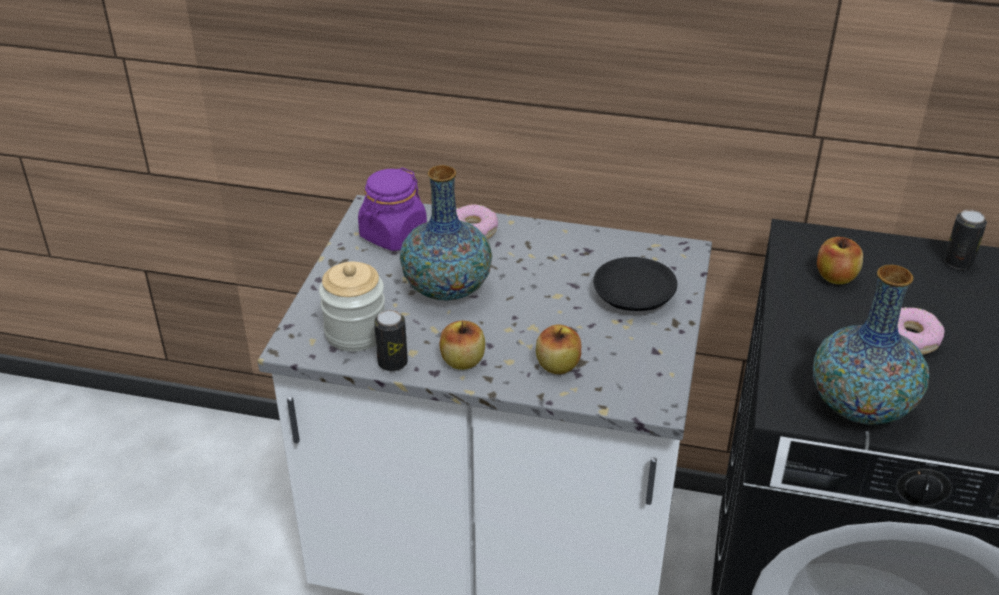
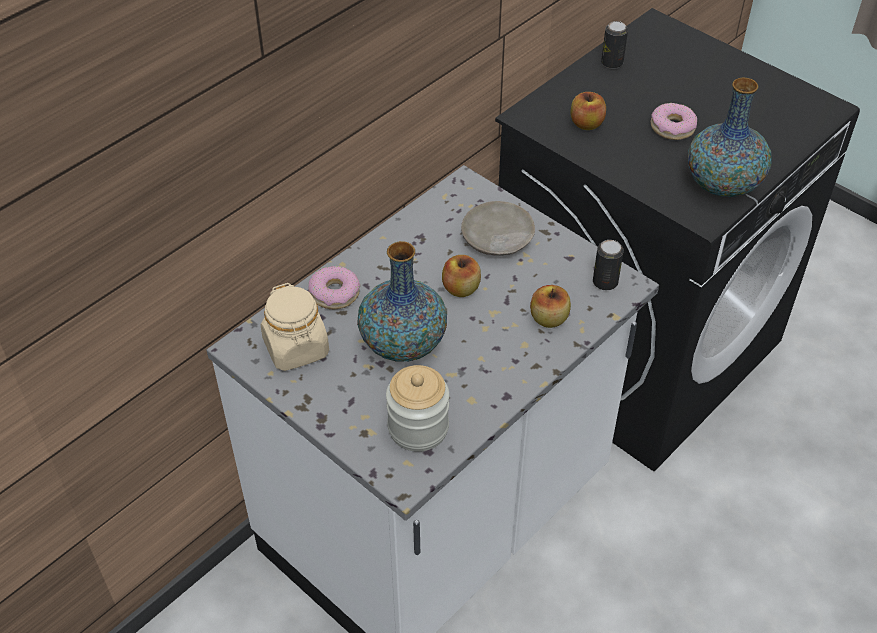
camera: 60 degrees left, 10 degrees up
(392, 363) = (476, 418): can -> can (605, 282)
(393, 235) = (296, 348): purple jar -> beige jar
(462, 361) = (504, 373): apple -> apple (461, 288)
(633, 295) = (497, 238): black plate -> beige plate

